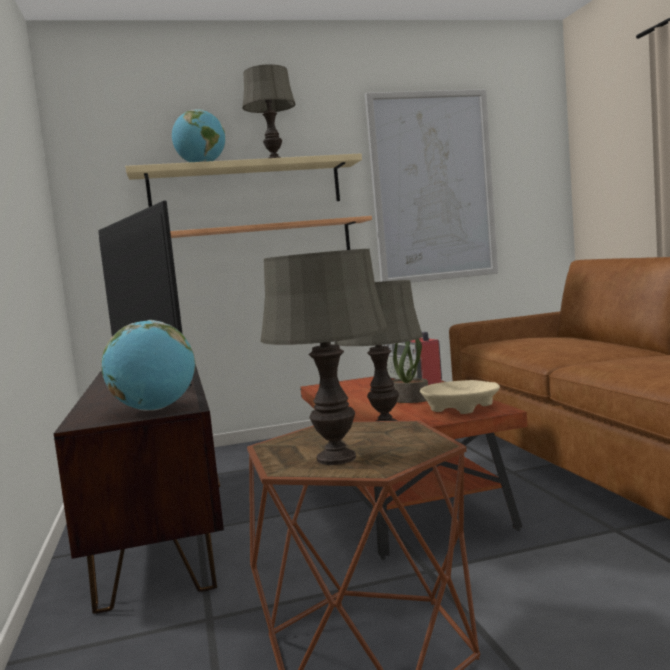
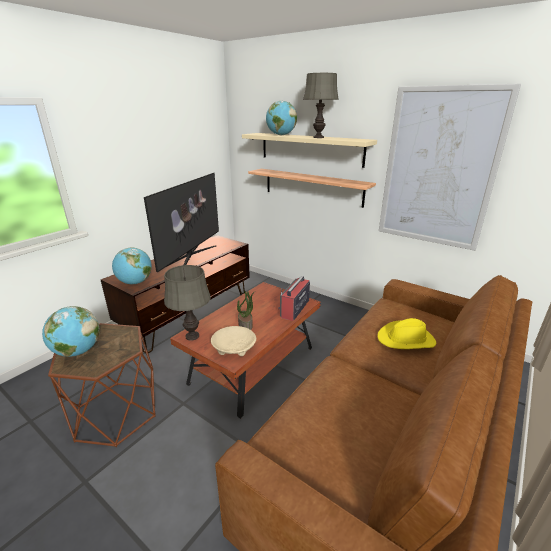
camera: 50 degrees right, 20 degrees up
(335, 458) = (77, 351): grey table lamp -> globe
(570, 341) = (406, 339): none -> yellow hat

